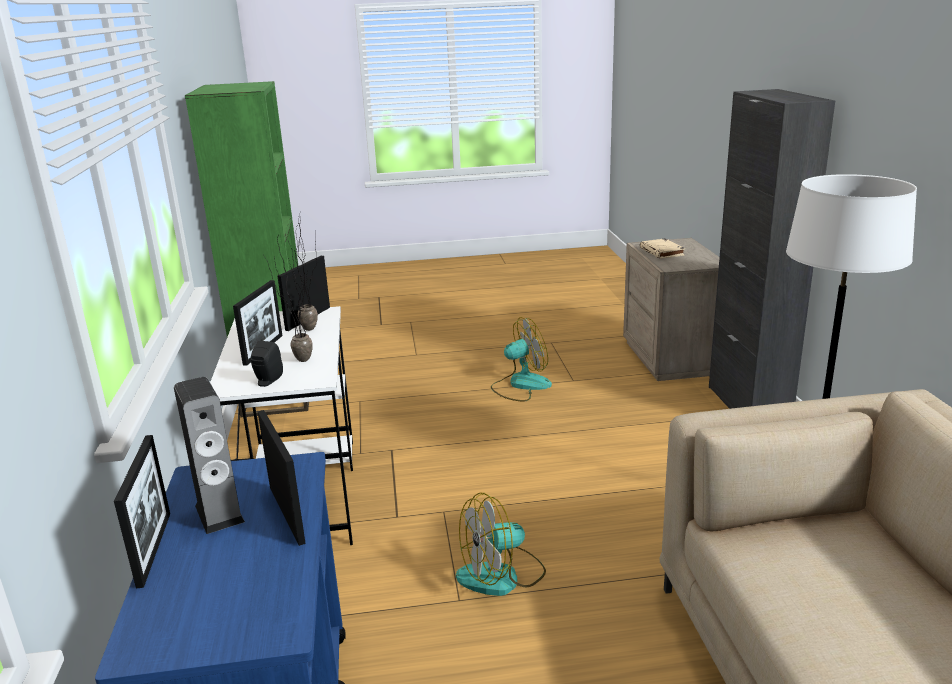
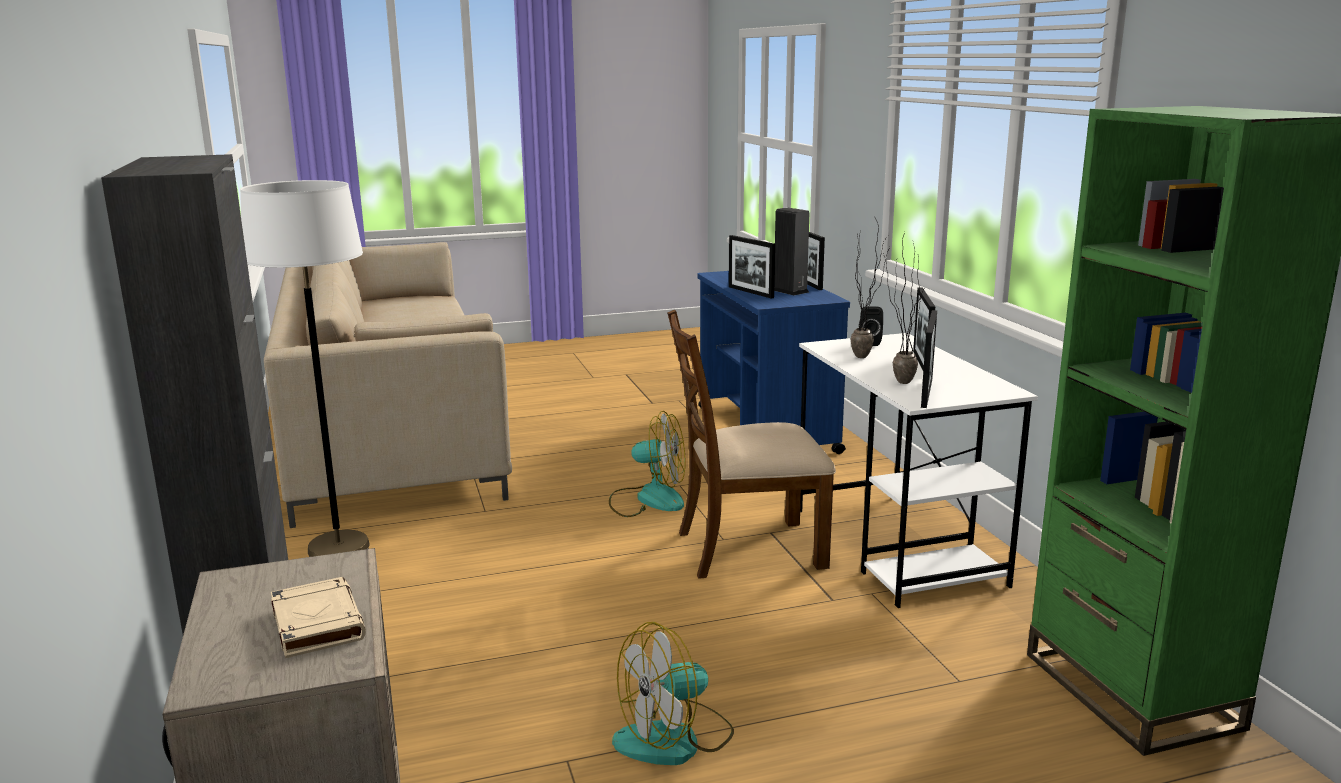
camera: 170 degrees right, 5 degrees down
(426, 499) = (748, 548): none -> brown chair
(501, 575) = (648, 499): fan -> fan turned 45 degrees clockwise

